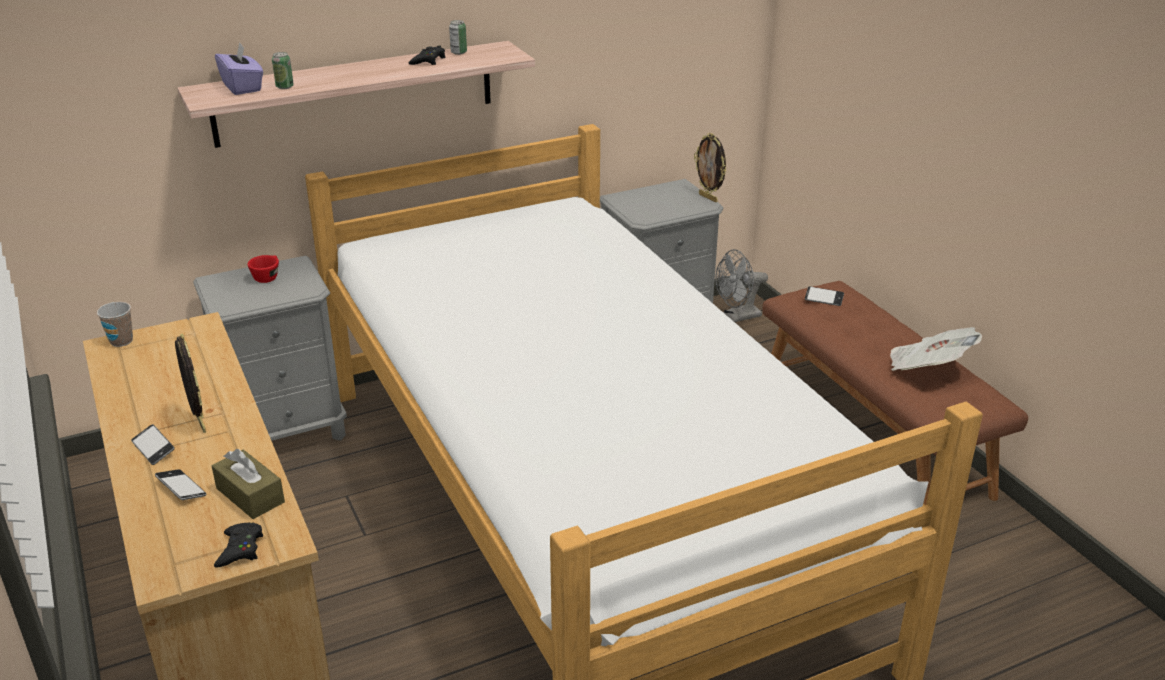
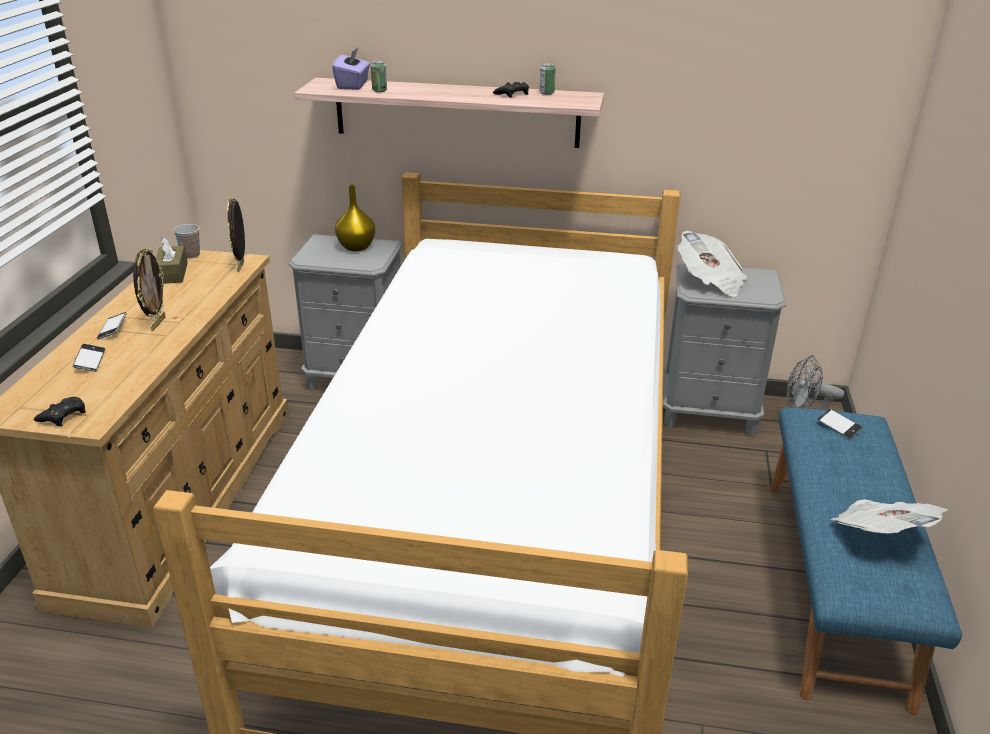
camera: 35 degrees right, 0 degrees up
(250, 495) = (117, 383): brown tissue box -> brown tissue box (172, 273)
(267, 276) = (356, 247): red cup -> yellow vase
(646, 205) = (710, 281): none -> newspaper
(708, 198) = (778, 292): picture frame -> picture frame (242, 266)
(873, 434) = (835, 585): brown bench -> blue bench

